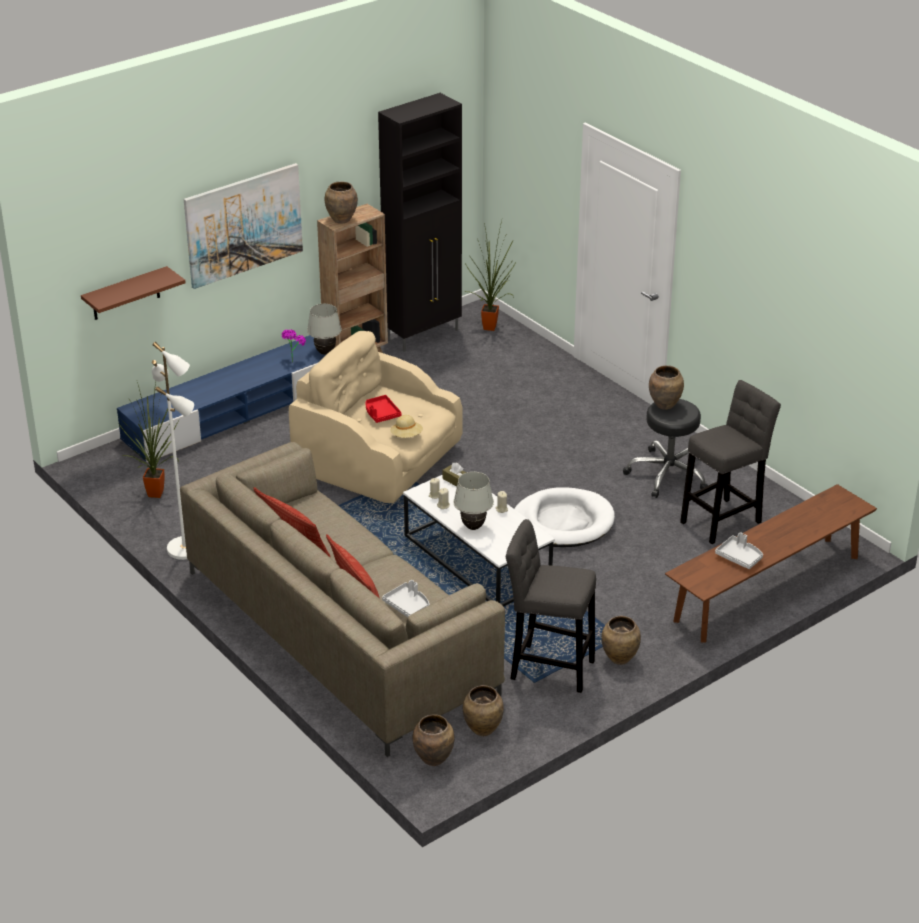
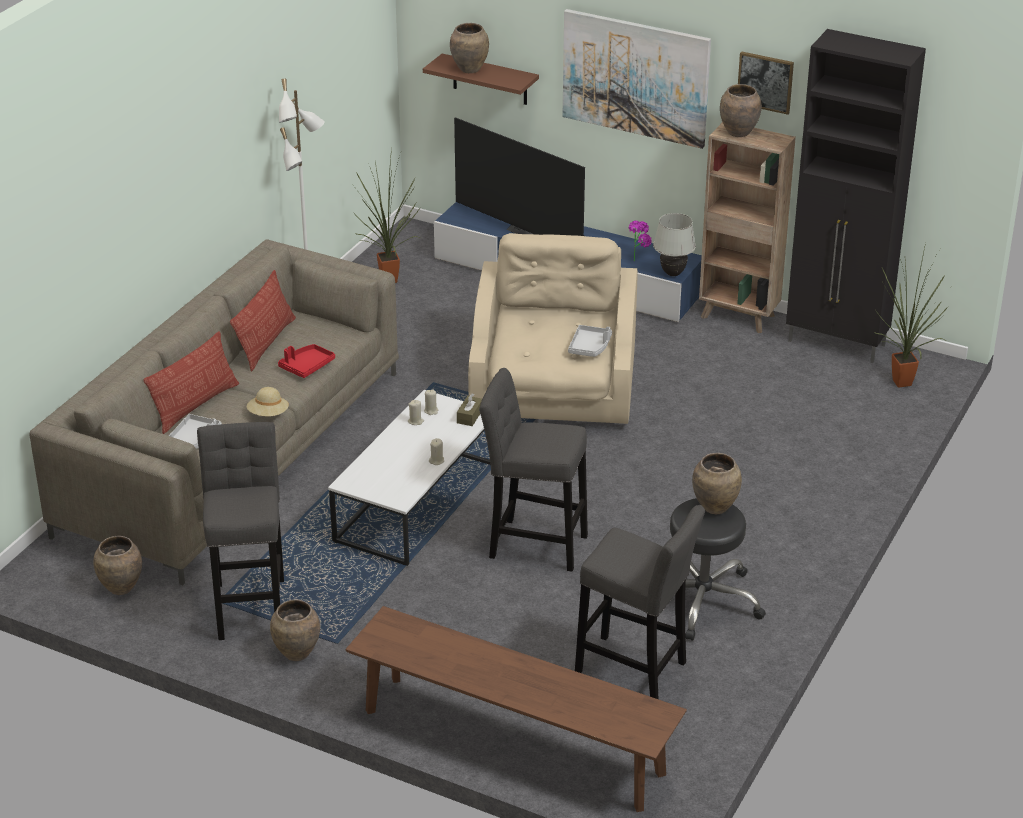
camera: 65 degrees right, 0 degrees up
(201, 394) = (525, 230): none -> television
(336, 175) = (765, 82): none -> picture
(381, 414) = (549, 330): red tray -> red tray (306, 366)
(406, 436) = (522, 358): beige hat -> beige hat (268, 414)
(434, 759) = (59, 569): brown vase -> brown vase (470, 69)
(473, 527) = (389, 451): white table lamp -> none
(562, 522) = (533, 544): white dog bed -> grey stool
(739, 557) = (454, 657): grey tray -> grey tray (590, 347)

